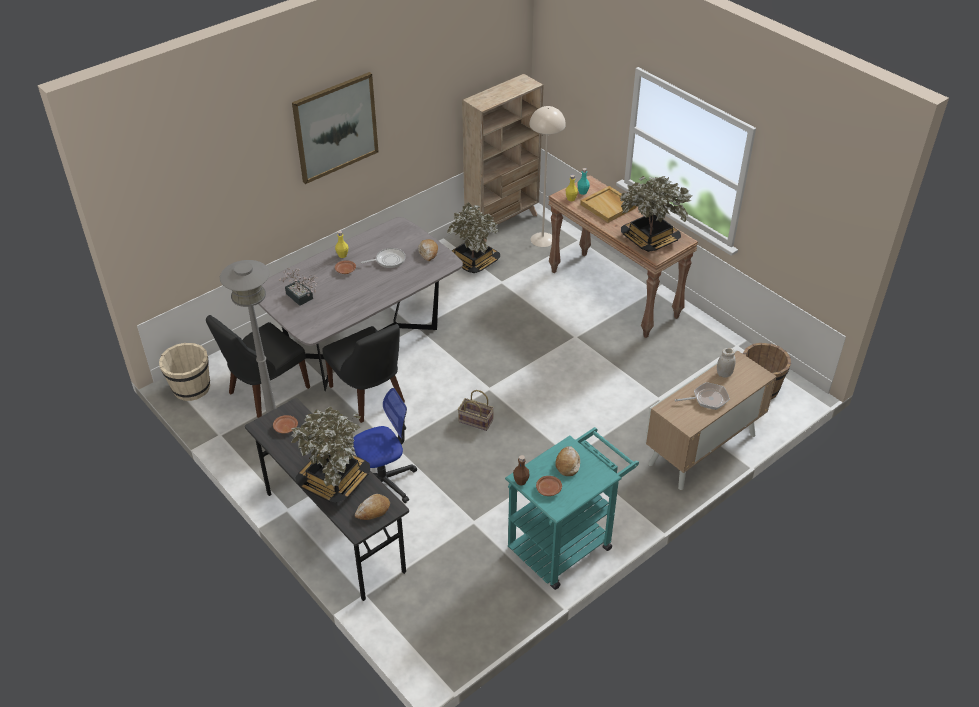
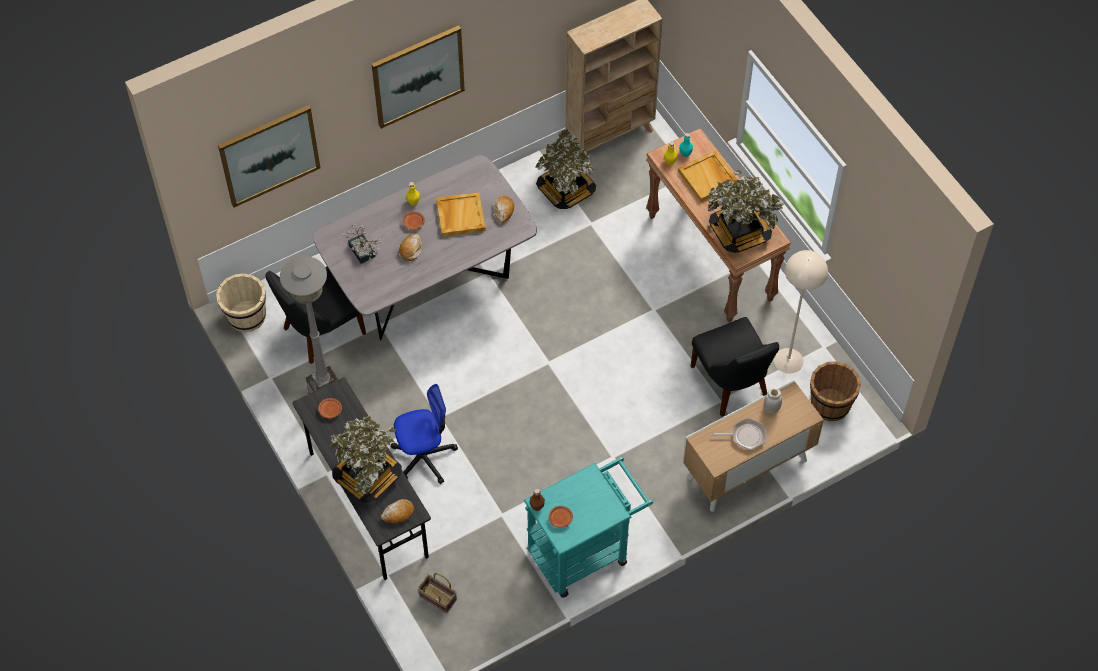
camera: 10 degrees right, 15 degrees up
(199, 201) = (269, 155): none -> picture
(369, 396) = (424, 353): black chair -> black chair (731, 385)
(388, 260) = (460, 215): frying pan -> beige tray
(474, 421) = (525, 400): basket -> basket (436, 598)
(542, 239) = (650, 168): beige floor lamp -> beige floor lamp (788, 361)
(567, 464) = (584, 495): bread -> bread (411, 249)

